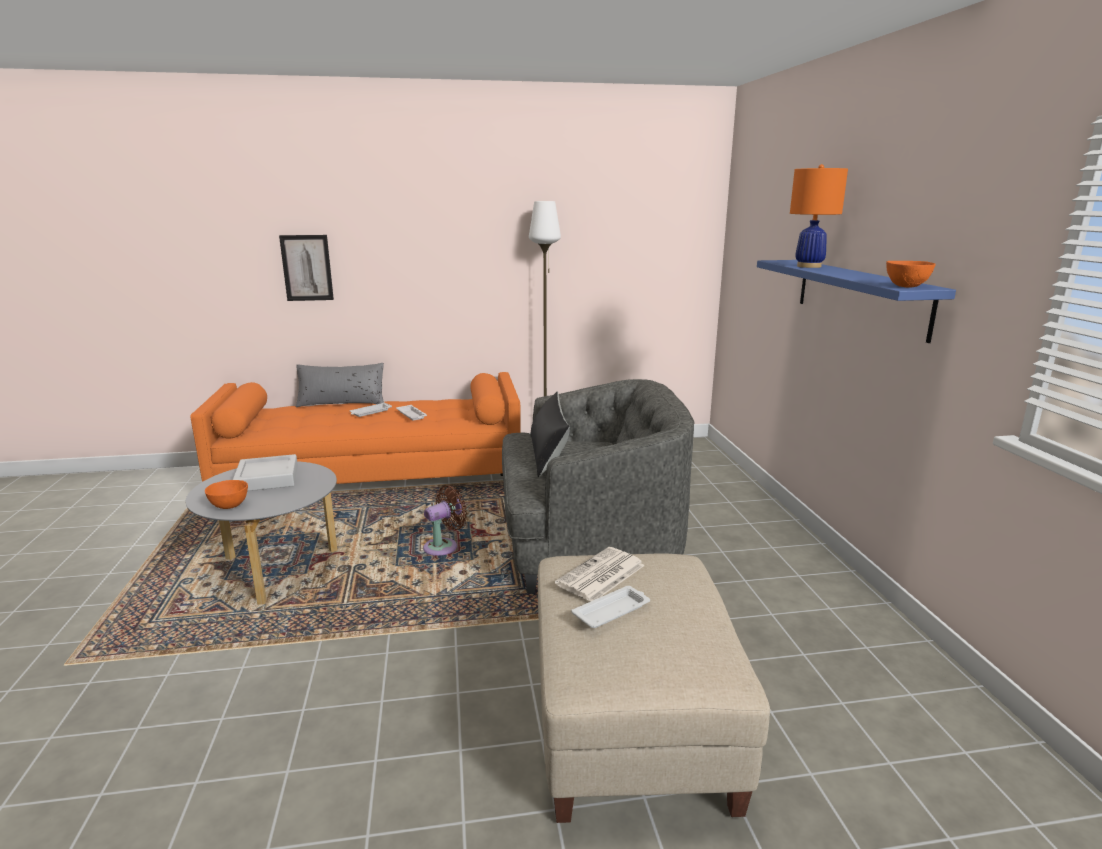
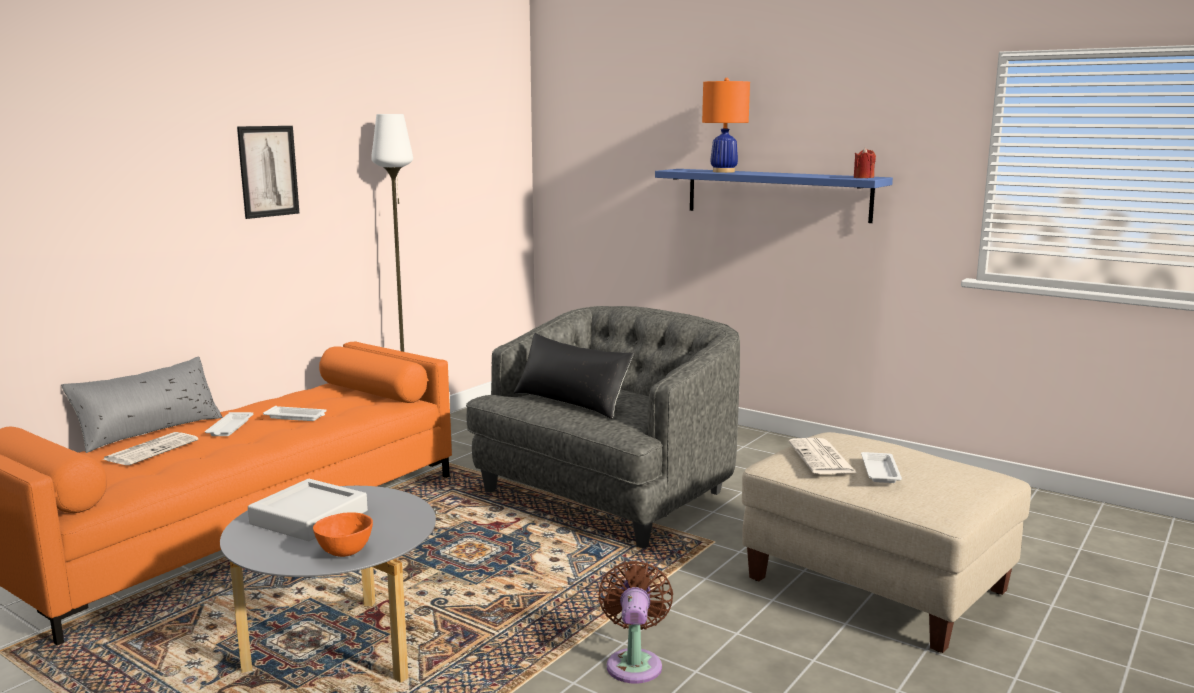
camera: 45 degrees left, 5 degrees down
(307, 268) = (75, 222): picture -> picture (268, 171)
(317, 414) = (152, 449): none -> newspaper
(444, 546) = (486, 550): brown fan -> brown fan (634, 663)
(907, 286) = (863, 177): orange bowl -> red candle

